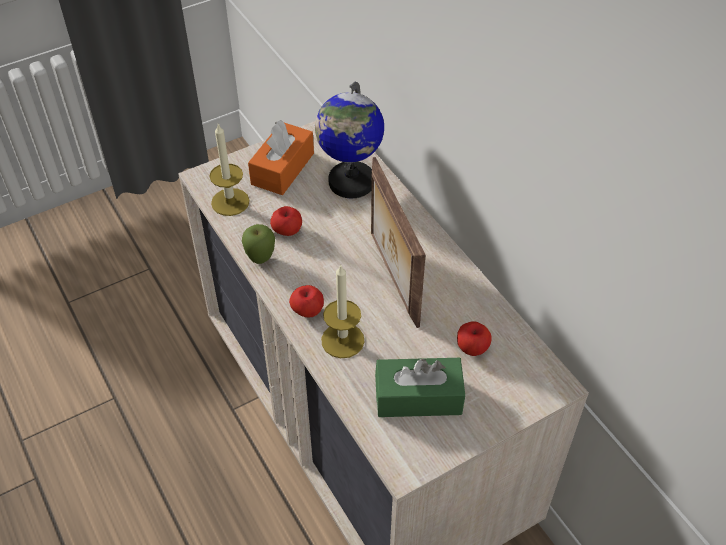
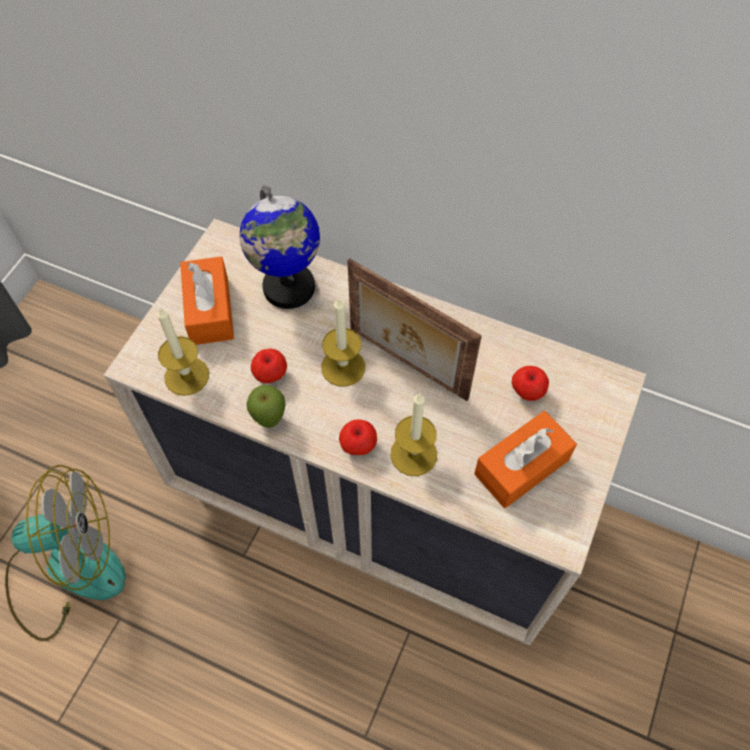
camera: 35 degrees left, 10 degrees up
(107, 343) = (67, 570): none -> fan
(343, 254) = (343, 367): none -> candle
(418, 397) = (521, 467): green tissue box -> orange tissue box

